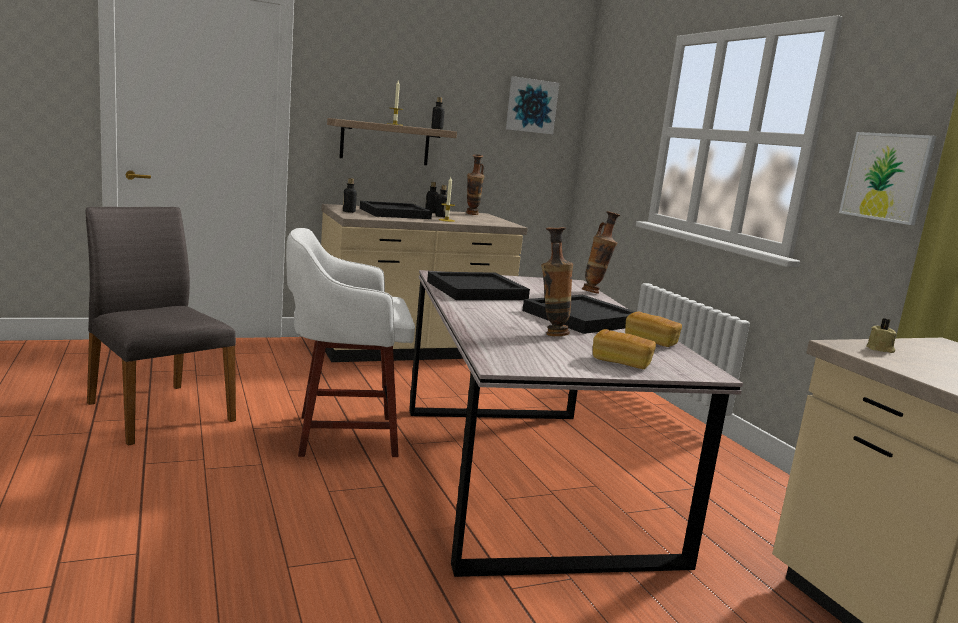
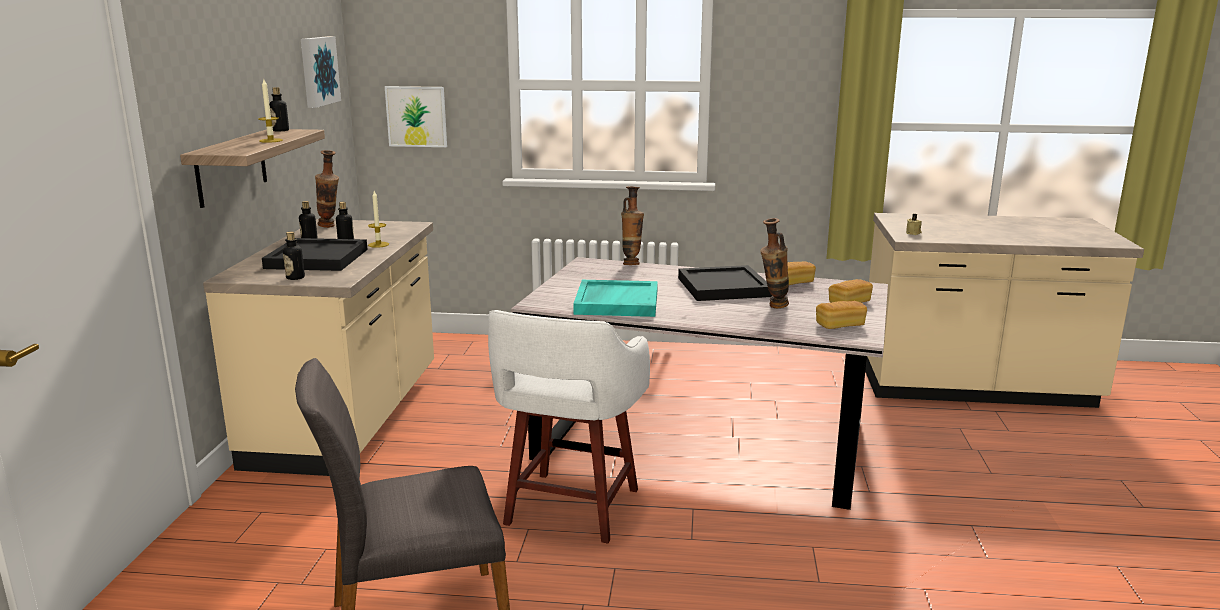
camera: 60 degrees left, 5 degrees up
(477, 290) = (616, 302): black tray -> turquoise tray
(531, 357) = (840, 325): none -> bread
(886, 177) = (783, 110): picture -> picture (416, 116)

